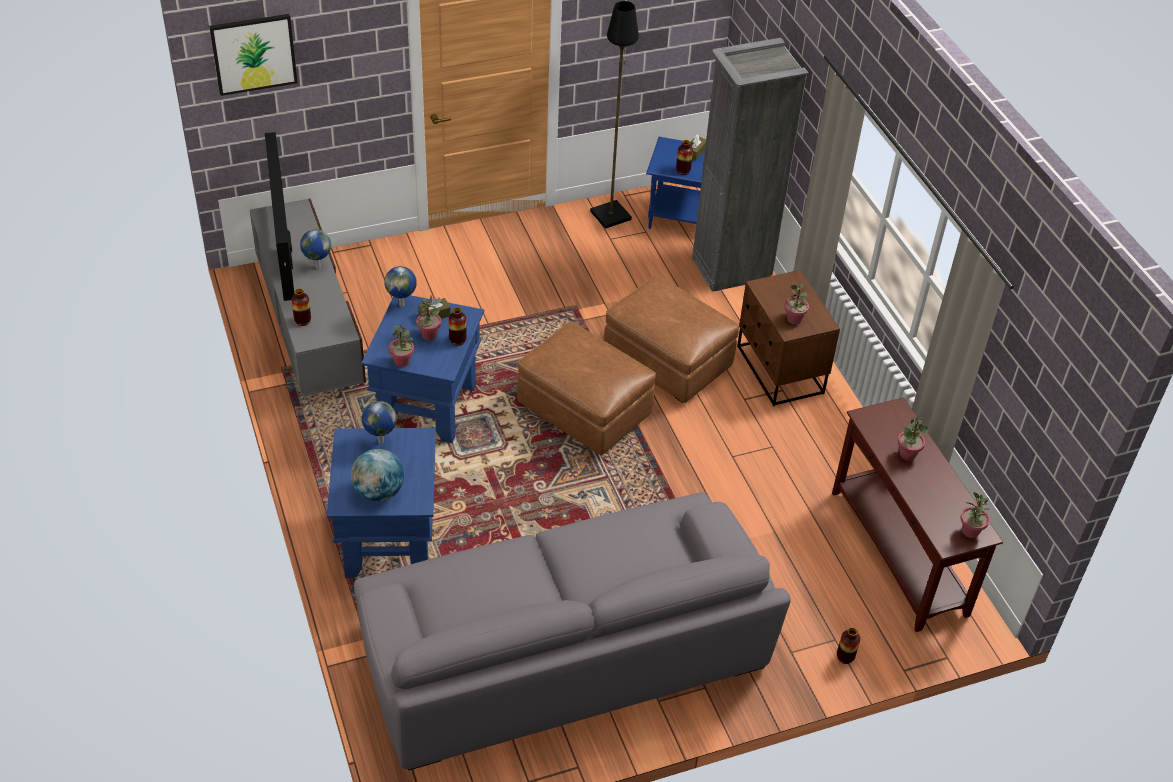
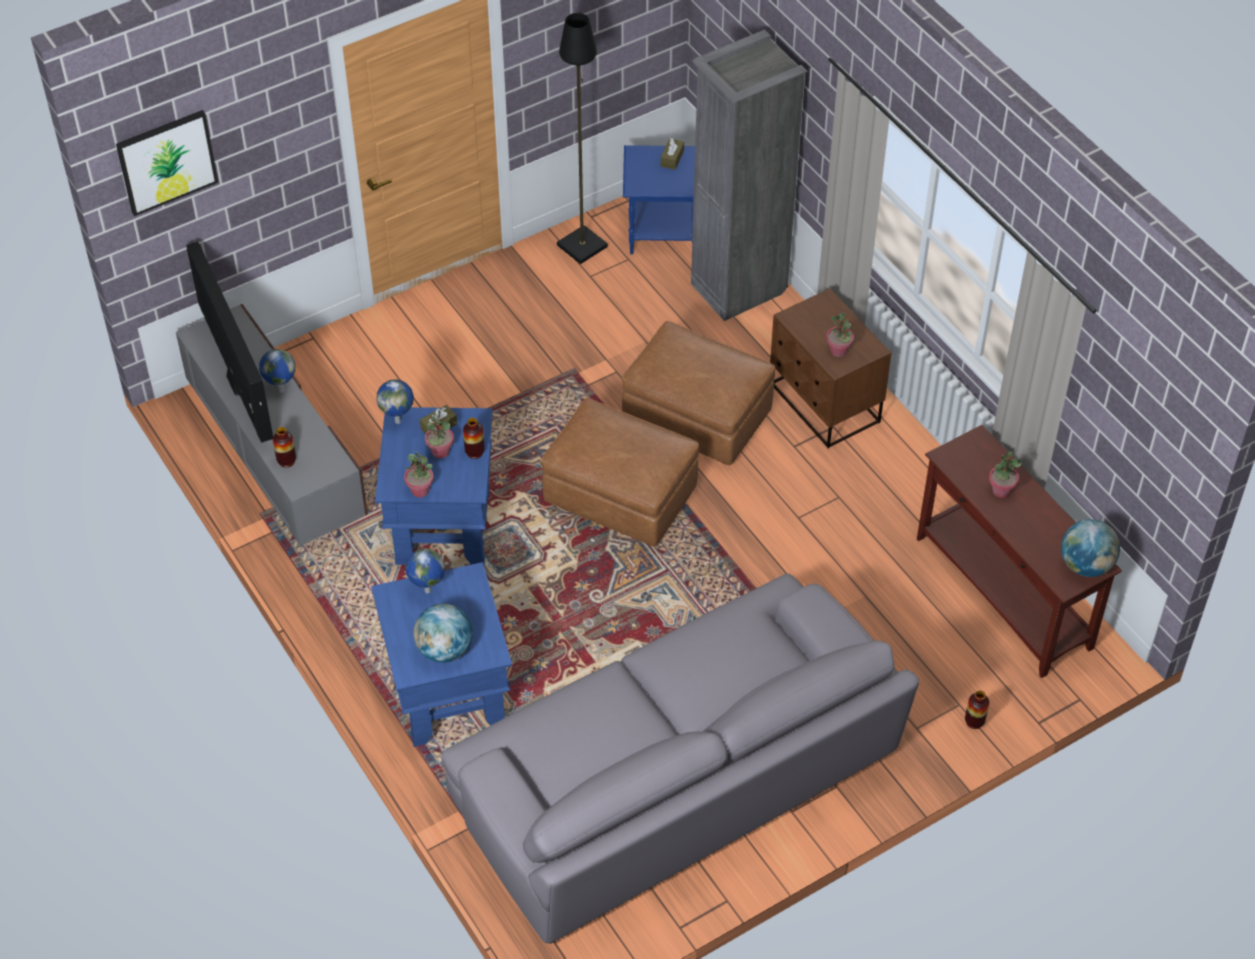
camera: 10 degrees left, 5 degrees up
(683, 171) = (664, 186): vase -> none
(970, 531) = (1086, 565): potted plant -> globe

